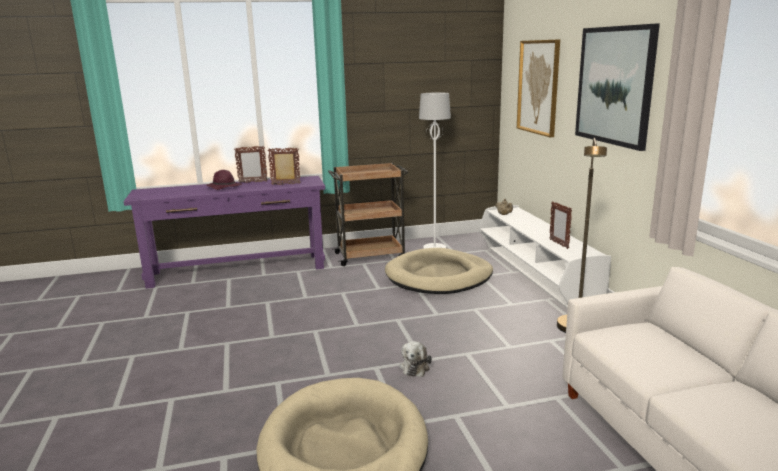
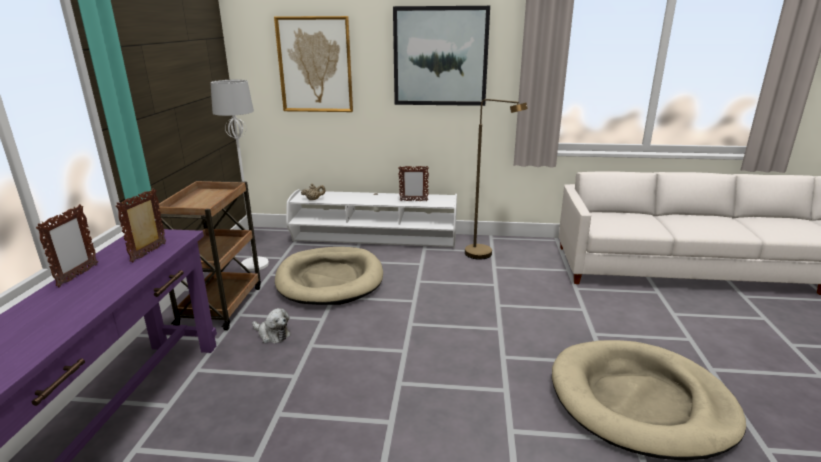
camera: 70 degrees left, 5 degrees up
(223, 187) = (63, 304): purple hat -> none
(415, 367) = (511, 335): plush toy -> plush toy (272, 334)

